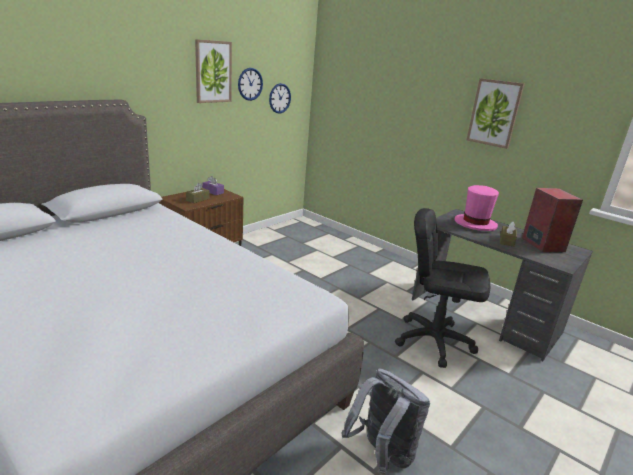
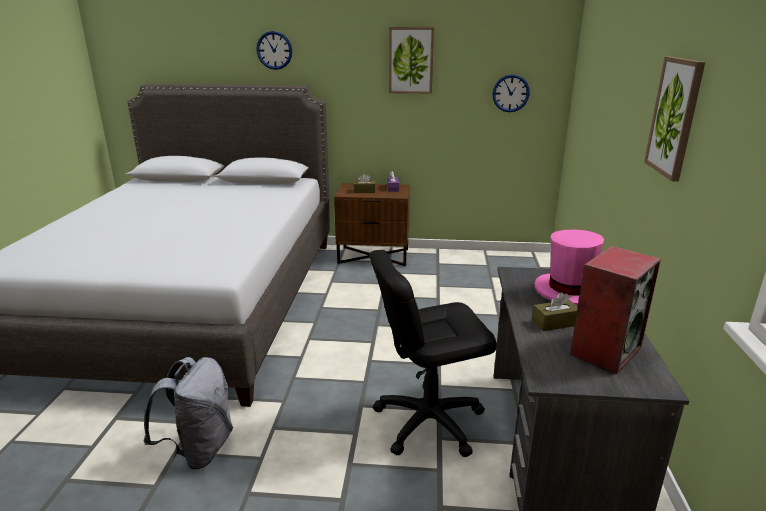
camera: 55 degrees right, 0 degrees up
(250, 84) = (462, 74): wall clock -> wall clock (274, 50)
(433, 341) = (428, 421): black office chair -> black office chair turned 90 degrees counterclockwise

